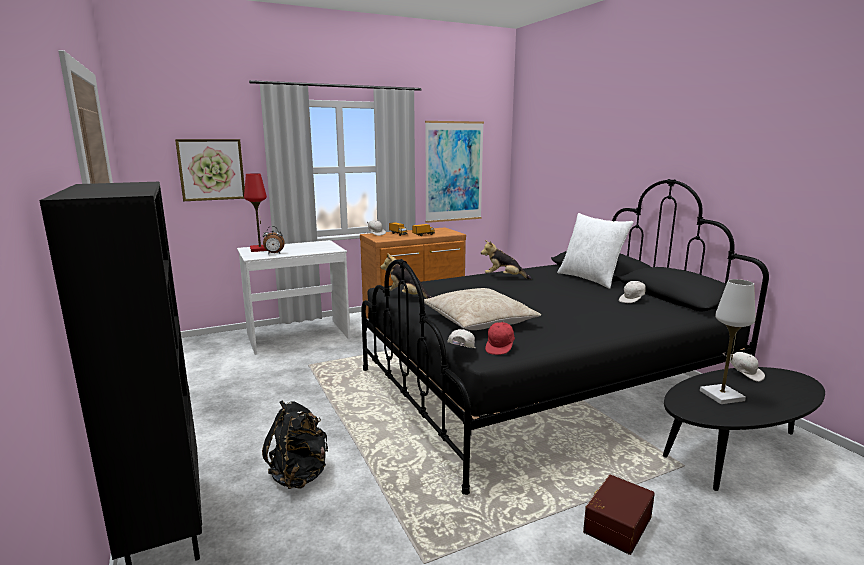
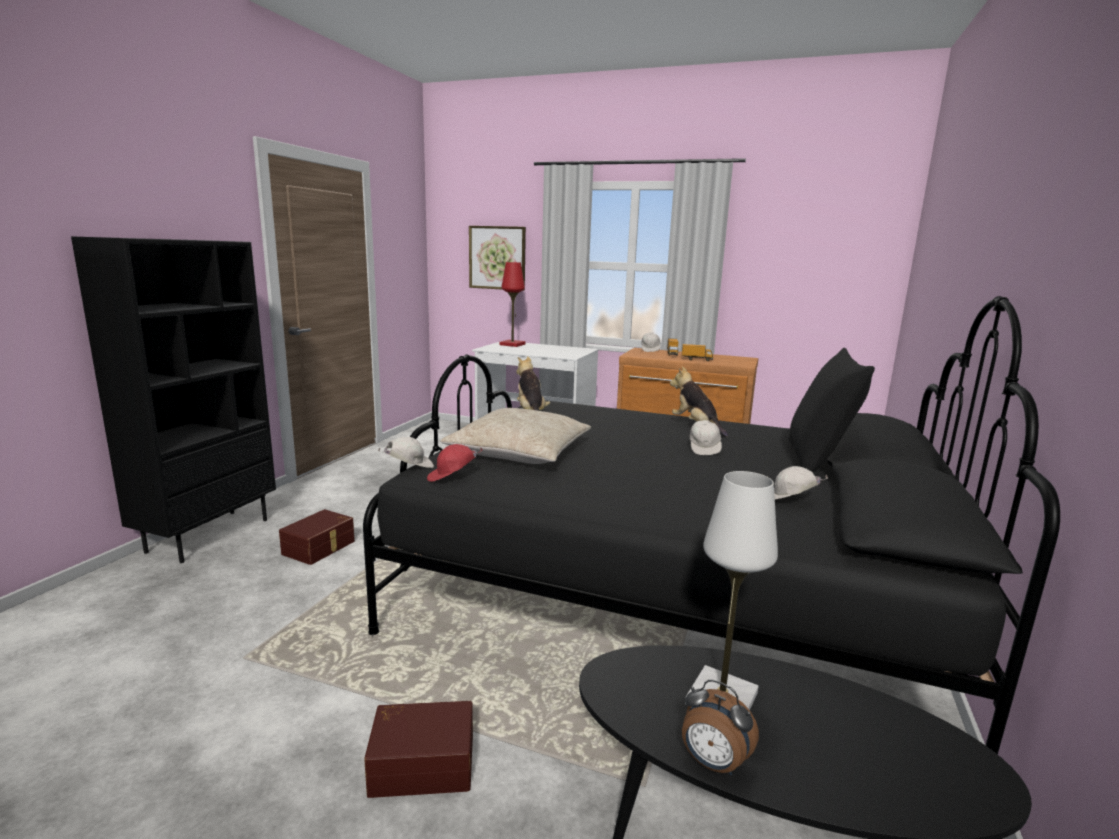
camera: 45 degrees right, 0 degrees up
(274, 253) = (510, 349): alarm clock -> alarm clock (712, 763)
(300, 475) = (320, 548): black backpack -> brown storage box
(454, 172) = (795, 280): picture -> none
(590, 279) = (818, 460): white pillow -> black pillow
(744, 374) = (864, 705): white cap -> white cap (704, 448)

